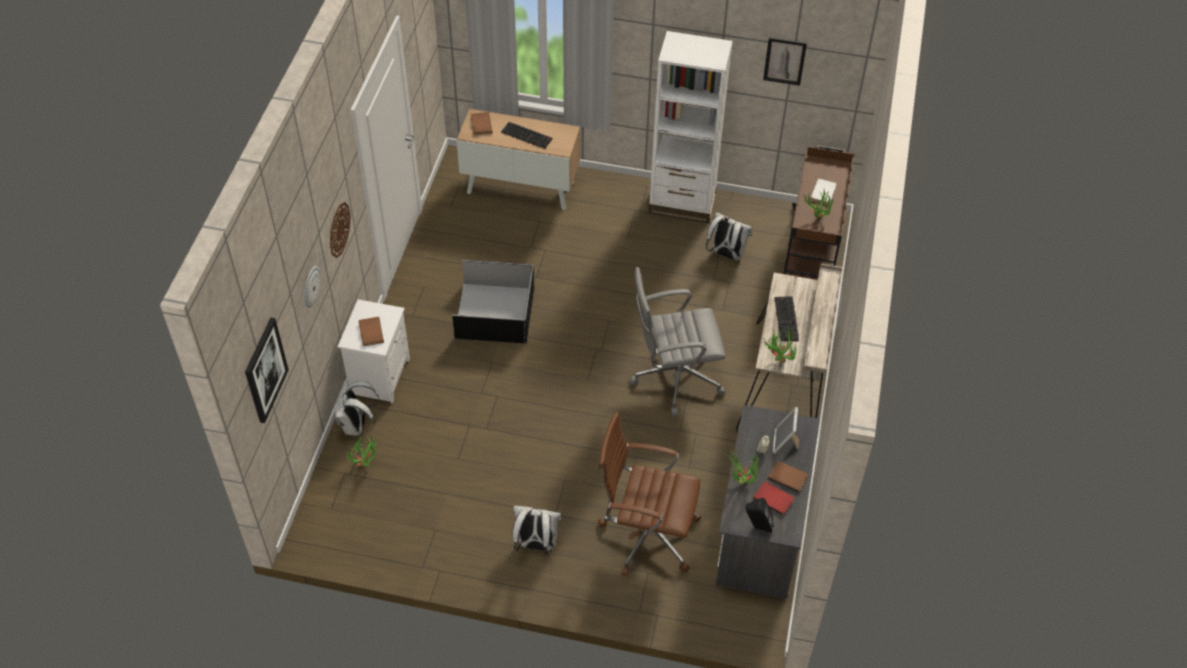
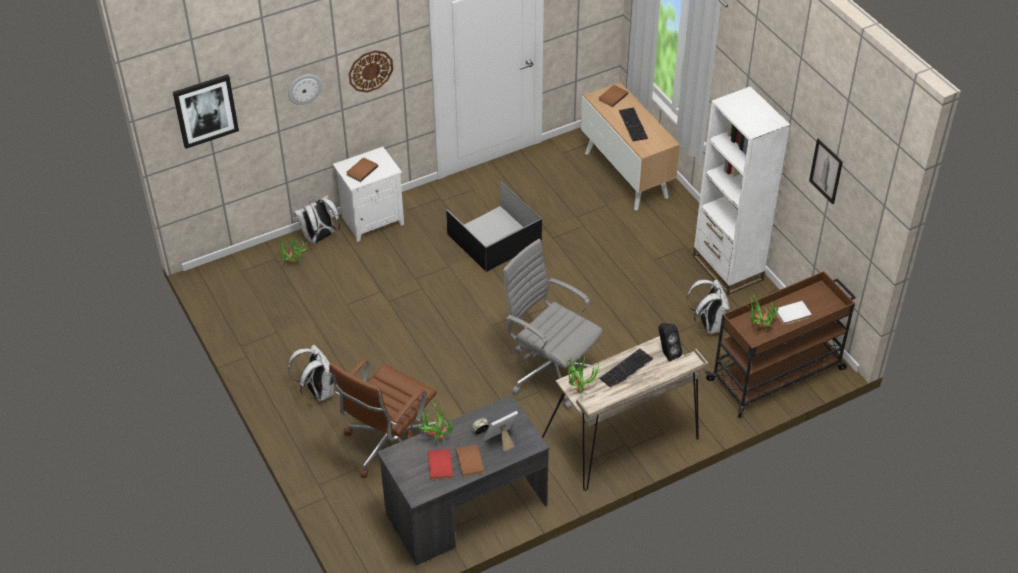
camera: 50 degrees right, 5 degrees down
(646, 534) = (389, 446): brown office chair -> brown office chair turned 120 degrees counterclockwise
(757, 526) = (404, 471): black speaker -> black speaker (667, 354)

